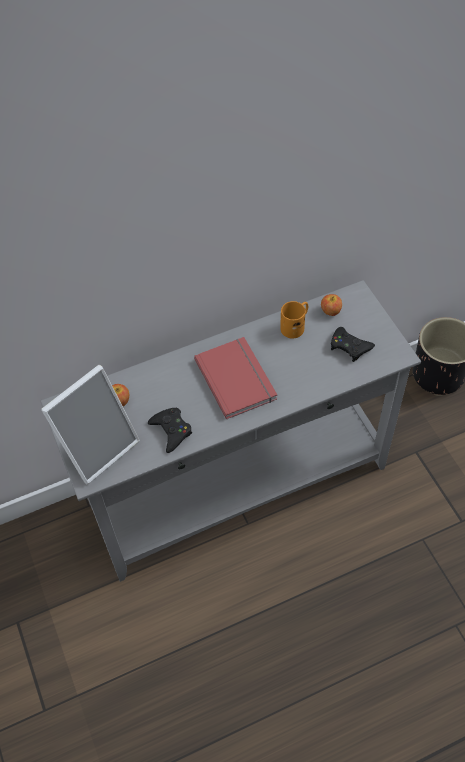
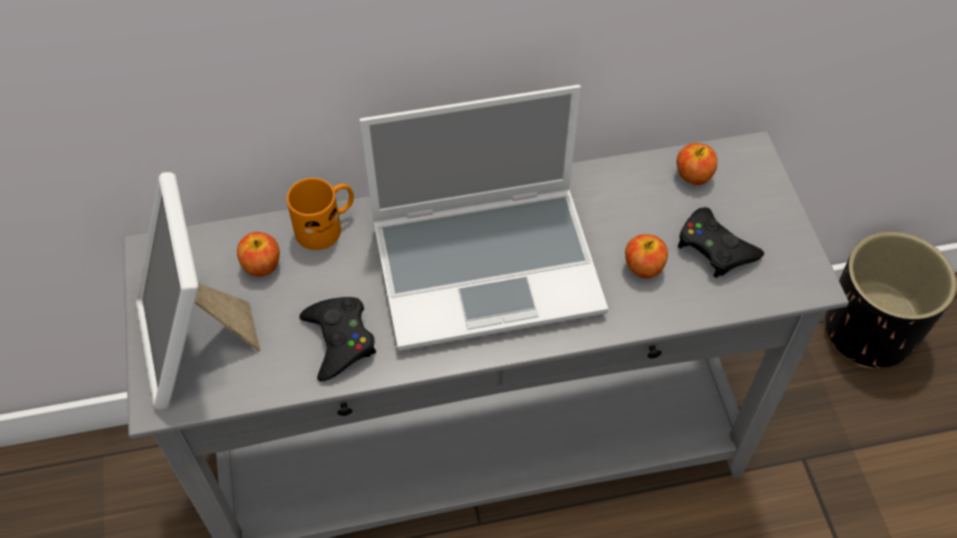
camera: 10 degrees right, 0 degrees up
(98, 447) = (196, 343): picture frame -> picture frame turned 105 degrees clockwise
(237, 378) = (489, 266): red book -> laptop
(295, 325) = (621, 189): orange mug -> orange mug (326, 226)
(316, 363) = (643, 267): none -> apple

